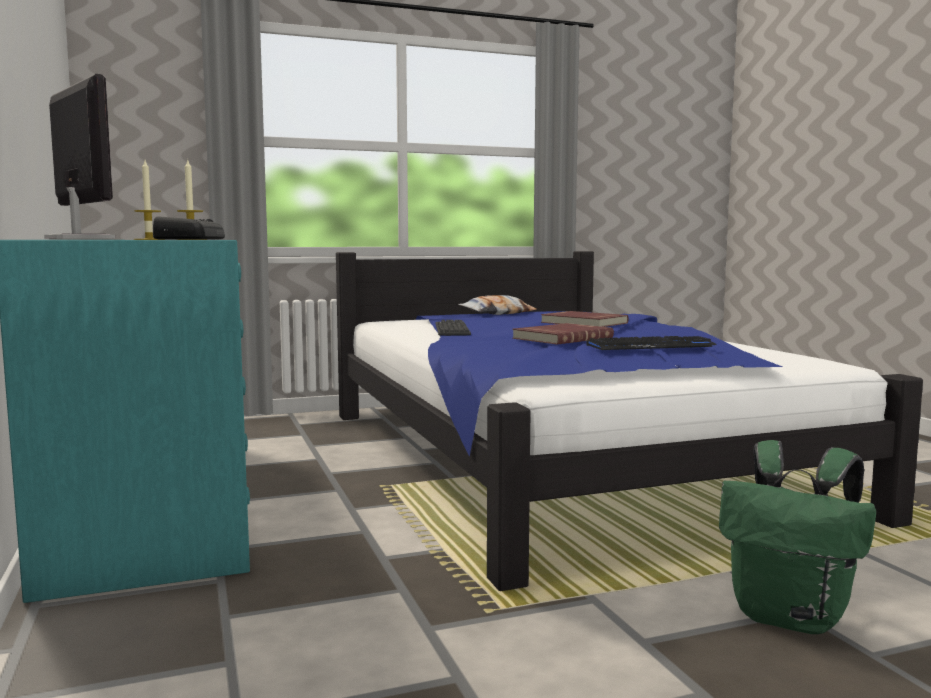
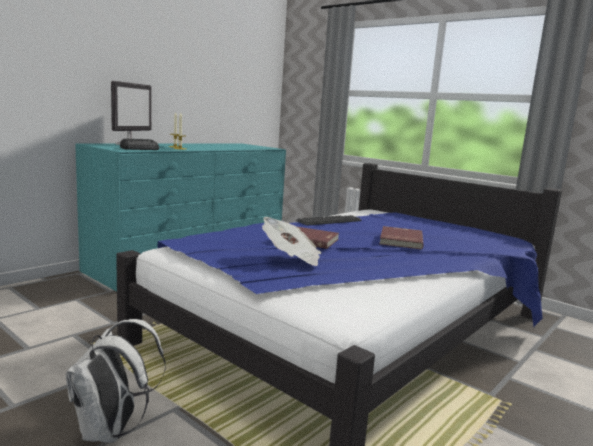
camera: 60 degrees right, 5 degrees up
(497, 313) = (441, 223): pillow -> none
(650, 346) = (291, 258): keyboard -> newspaper
(791, 617) = (112, 431): green backpack -> white backpack

